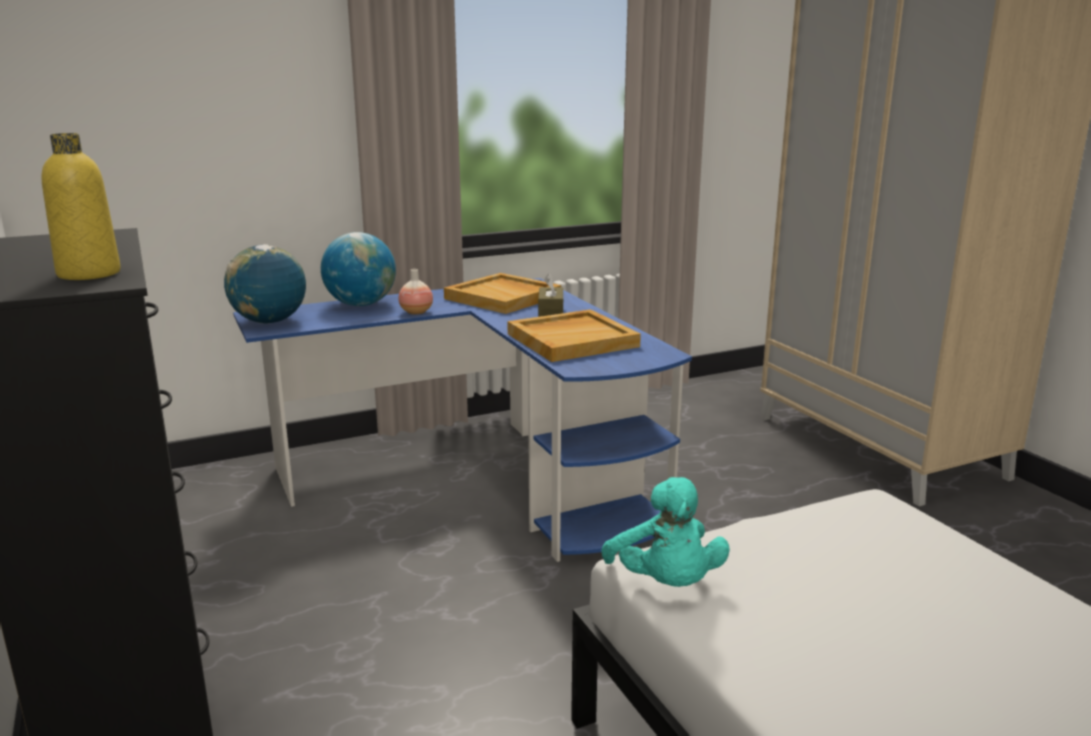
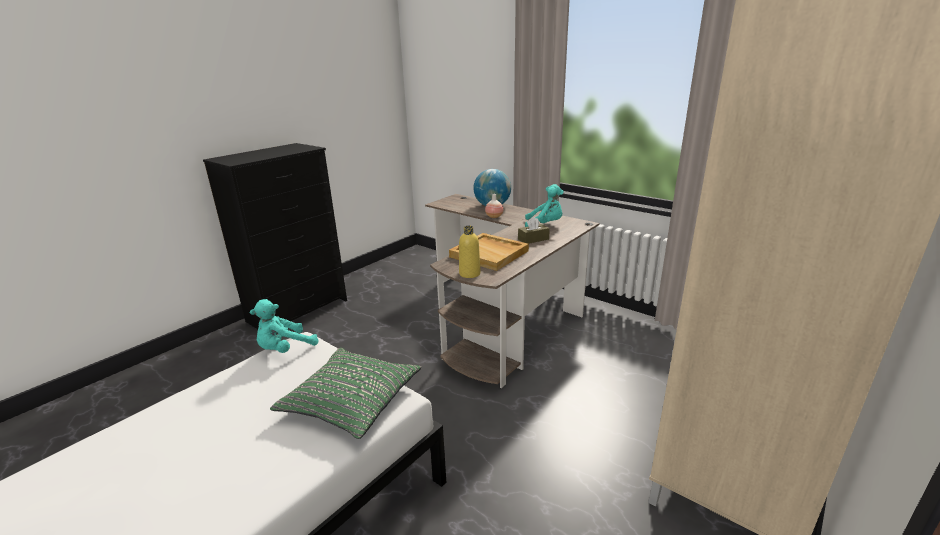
camera: 65 degrees right, 5 degrees up
(89, 274) = (246, 159): yellow bottle -> yellow bottle (469, 274)
(269, 322) = (448, 201): globe -> none
(485, 478) = (505, 316): blue desk -> brown desk
(504, 297) = (545, 225): beige tray -> turquoise plush toy
(866, 537) = (351, 400): none -> green pillow

